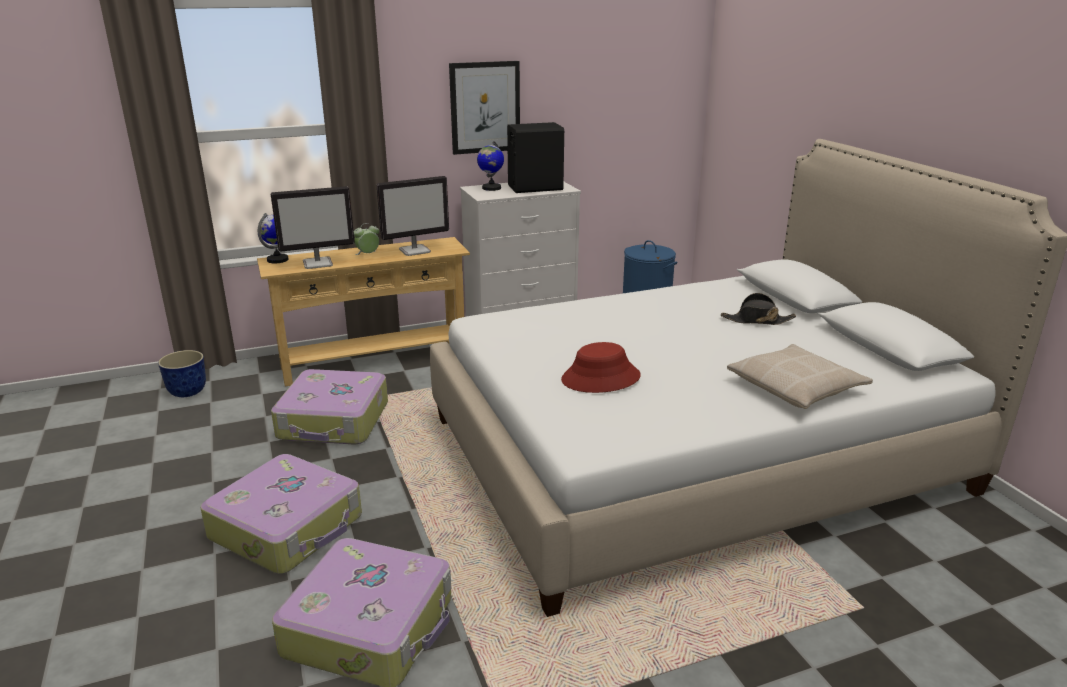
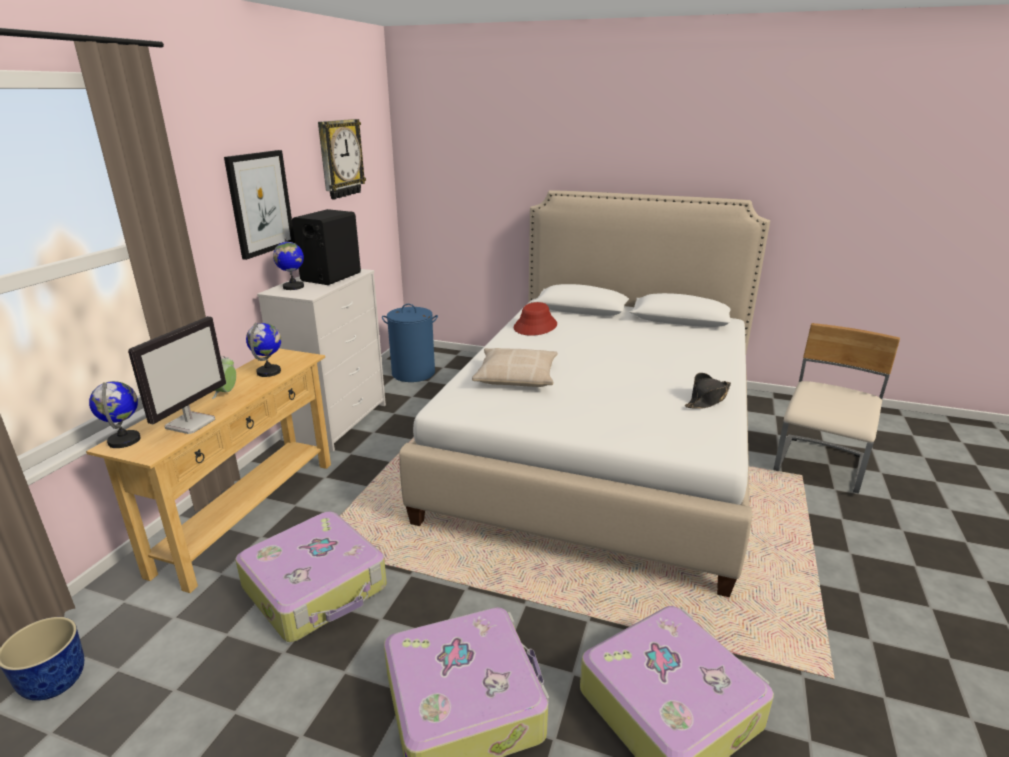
camera: 50 degrees left, 0 degrees up
(415, 250) = (269, 372): monitor -> globe
(601, 378) = (618, 403): red hat -> red hat (535, 326)
(609, 74) = (340, 158): none -> wall clock
(757, 320) = (599, 330): black hat -> black hat (707, 399)
(796, 387) = (702, 358): beige pillow -> beige pillow (516, 376)
(917, 619) = (820, 466): none -> beige chair

